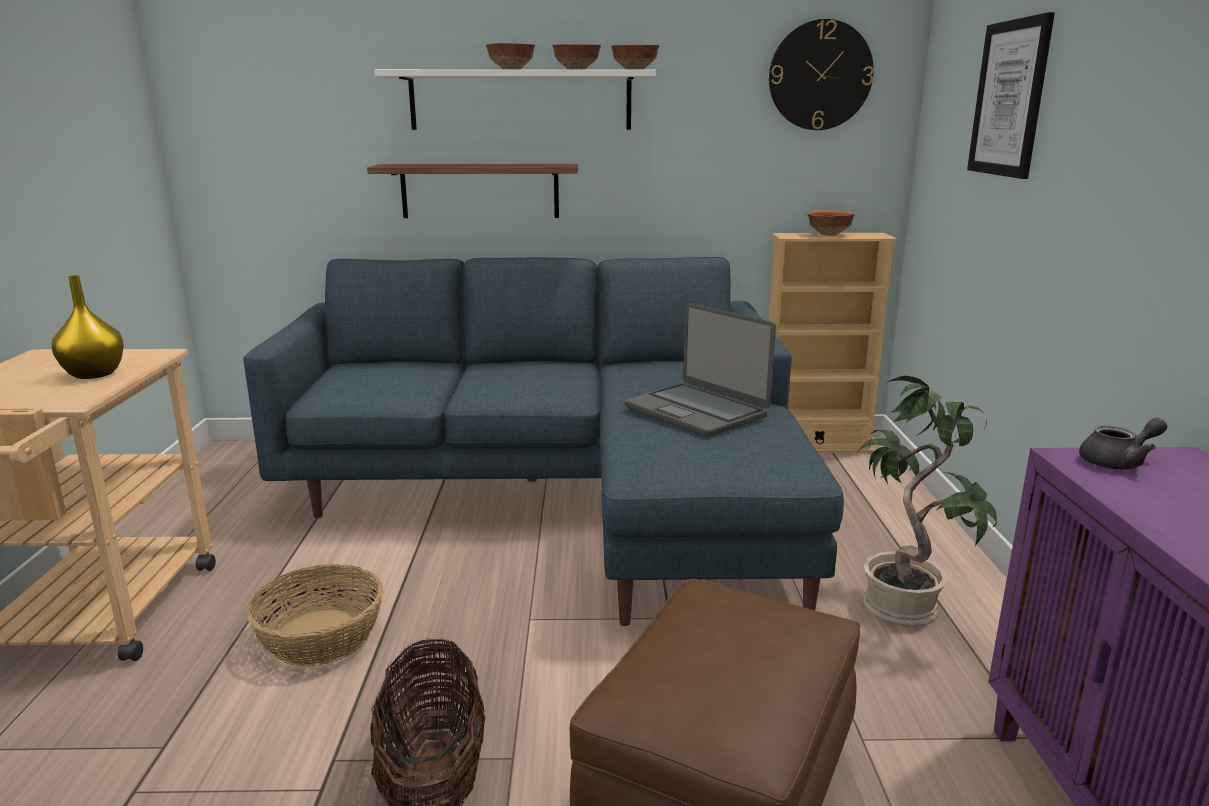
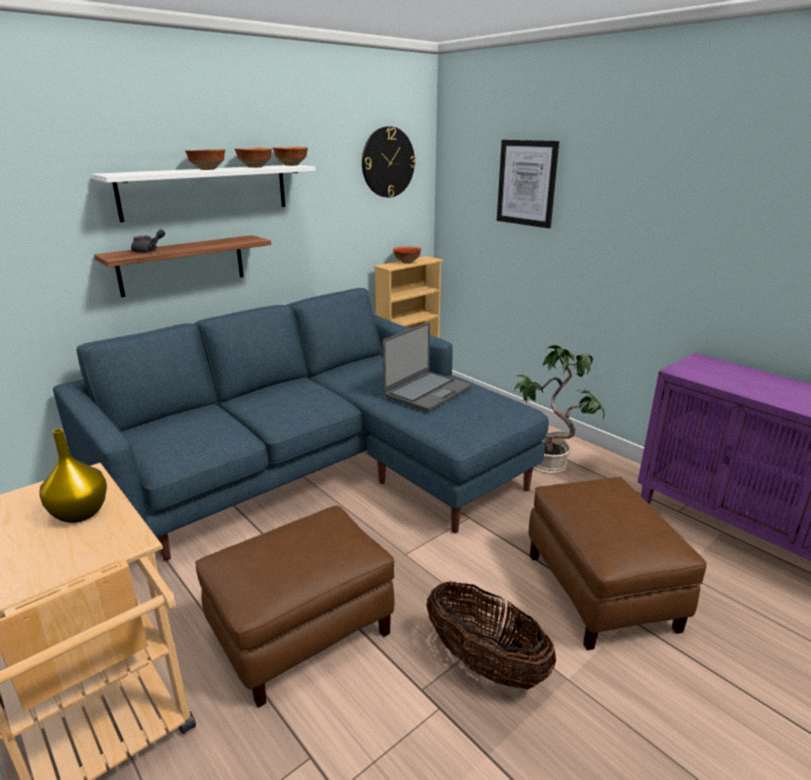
camera: 40 degrees left, 5 degrees up
(322, 636) = (302, 631): basket -> brown ottoman
(697, 411) = (427, 392): laptop -> laptop turned 60 degrees counterclockwise
(1118, 462) = (691, 368): grey teapot -> grey teapot (149, 251)

